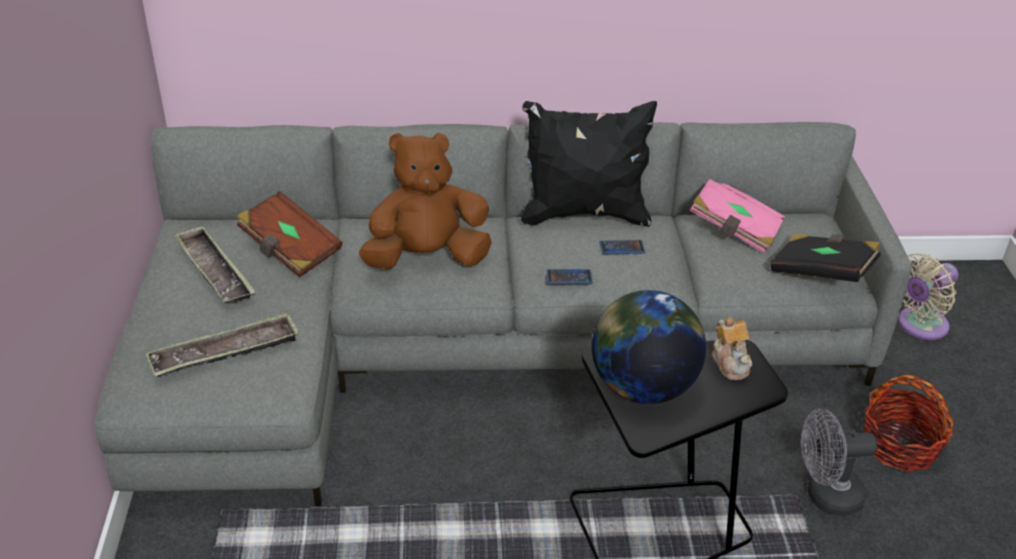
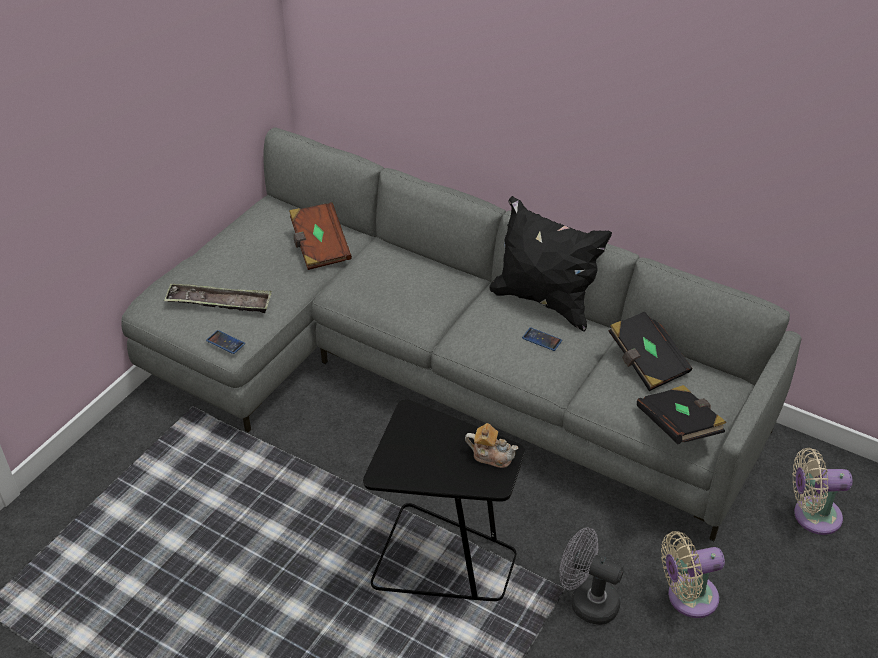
camera: 35 degrees right, 5 degrees up
(214, 271) = (259, 244): tray -> none
(427, 258) = (398, 290): brown plush toy -> none
(569, 277) = (481, 346): phone -> phone (225, 342)
(642, 387) = (412, 443): globe -> none
(730, 362) = (491, 455): teapot -> teapot turned 90 degrees counterclockwise
(734, 230) = (646, 362): pink book -> black book
(900, 446) = (687, 597): basket -> beige fan

